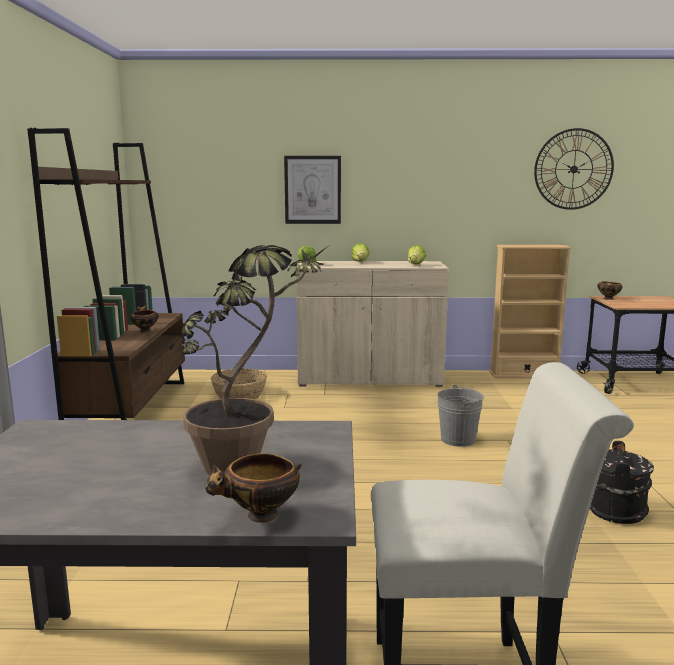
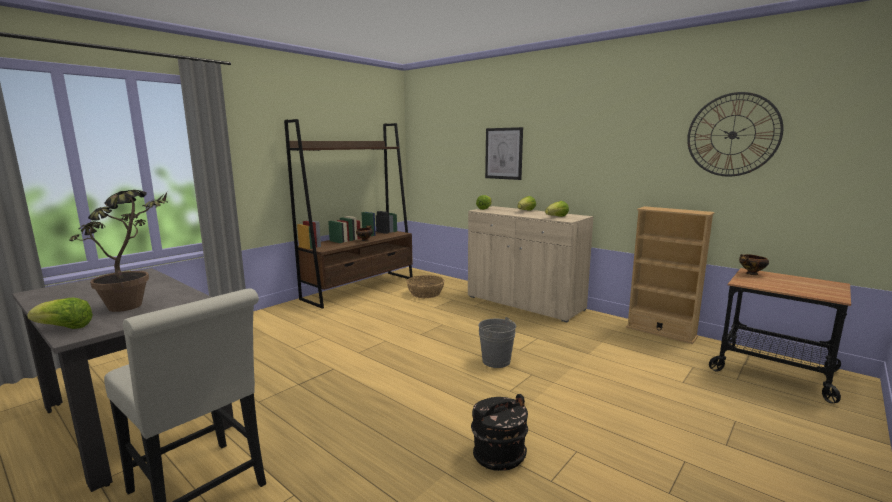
camera: 40 degrees right, 0 degrees up
(260, 516) = (64, 328): bowl -> lettuce

